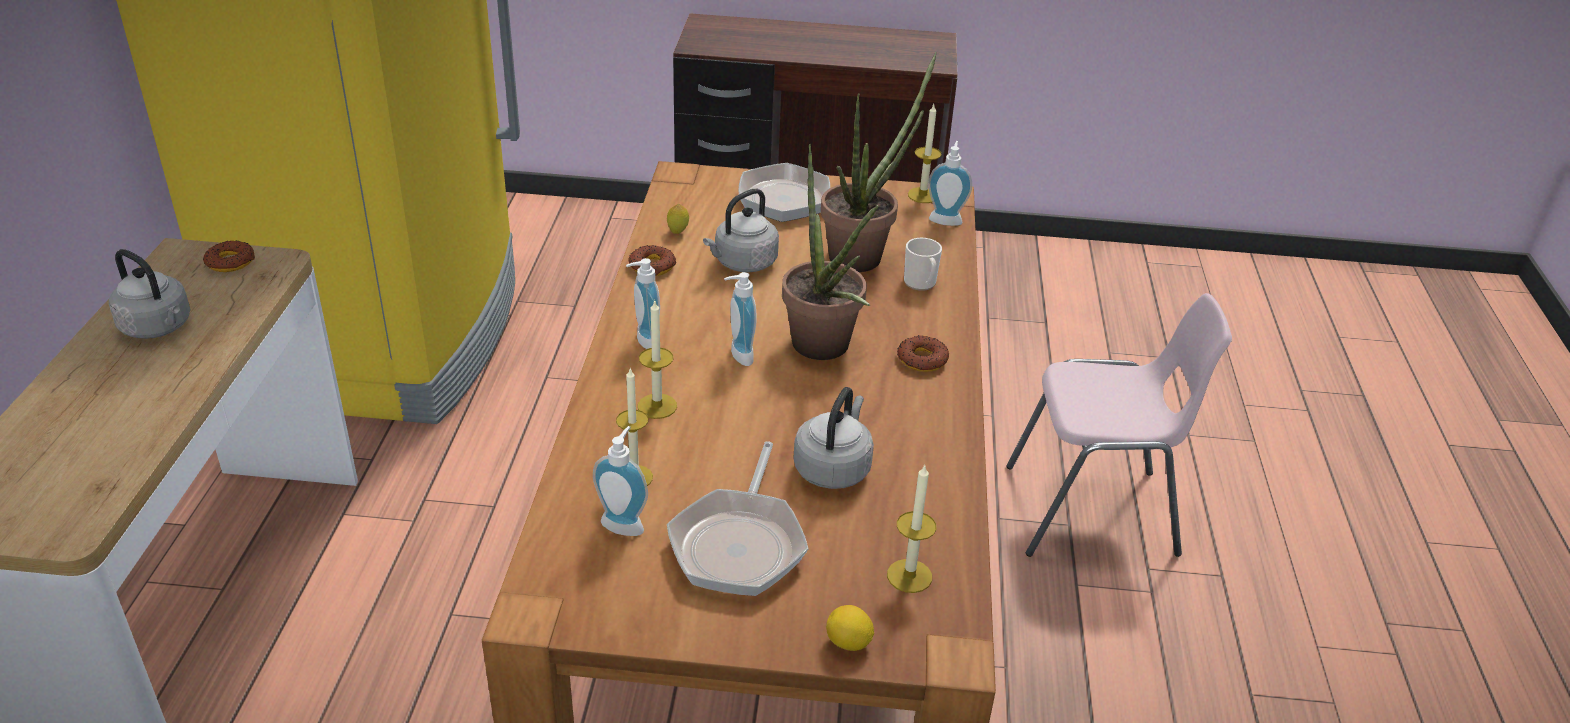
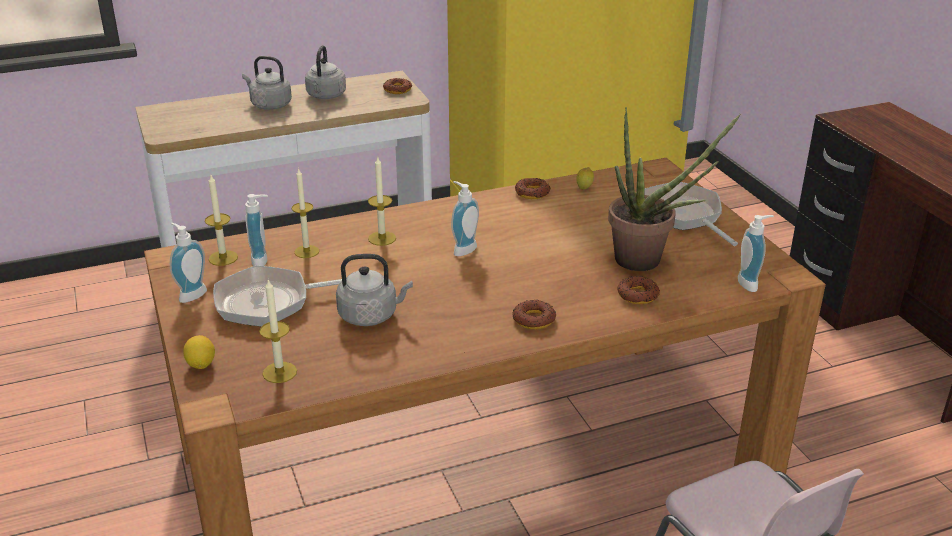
camera: 65 degrees right, 5 degrees down
(643, 342) = (444, 215): soap dispenser -> soap dispenser (190, 294)
(743, 263) = (575, 221): grey kettle -> grey kettle (269, 105)
(825, 351) = (502, 278): potted plant -> none
(921, 284) = (637, 295): mug -> donut
(923, 195) = (772, 264): candle -> candle (223, 258)

